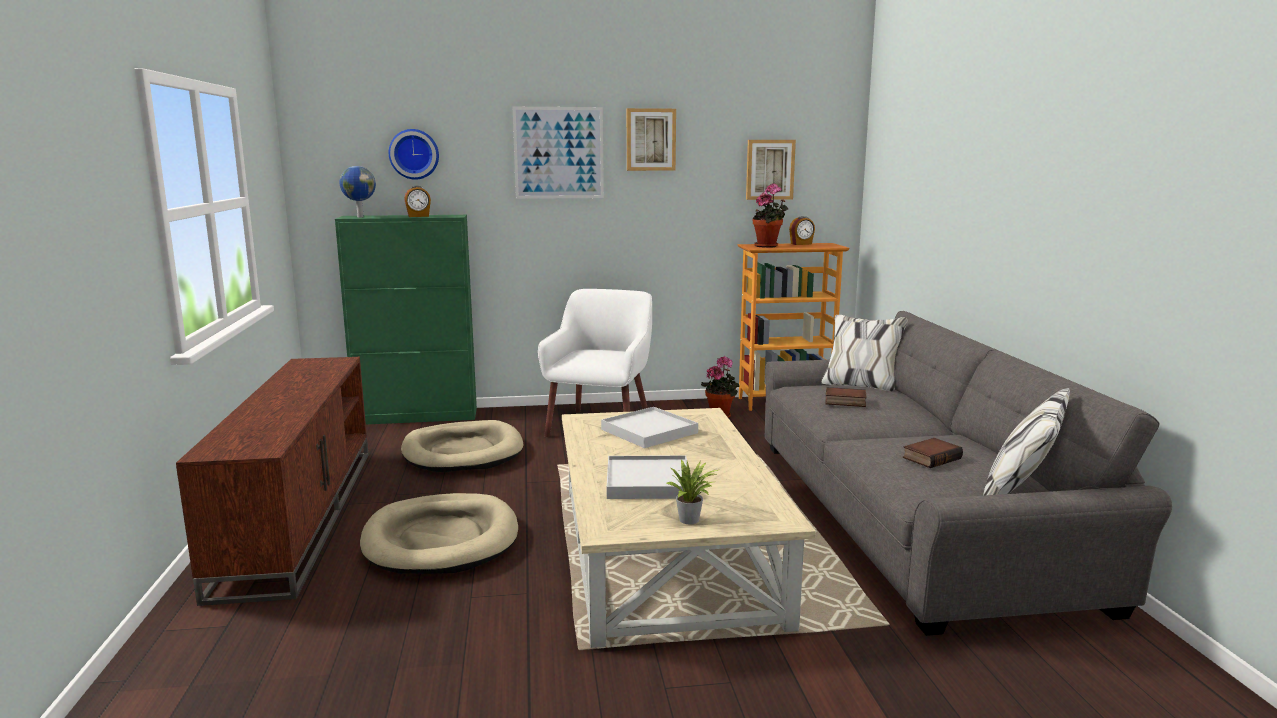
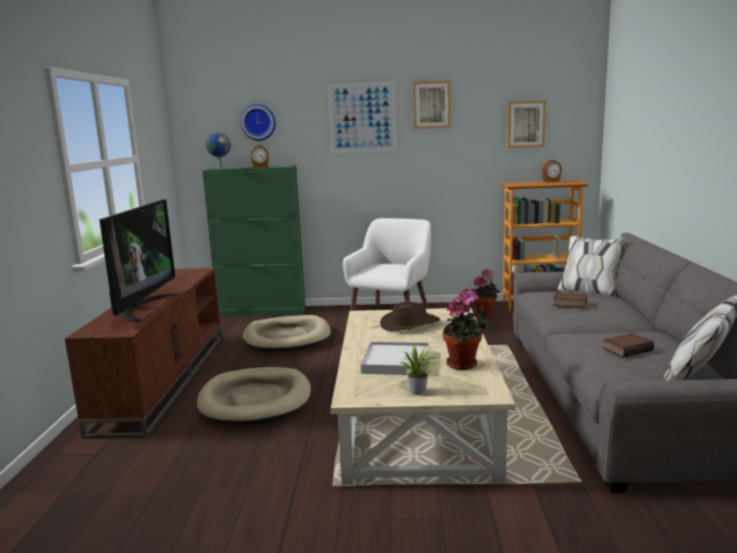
camera: 10 degrees right, 0 degrees up
(278, 415) = (143, 307): none -> television
(649, 431) = (409, 324): white tray -> brown hat
(768, 246) = (523, 184): potted plant -> potted plant (464, 365)

